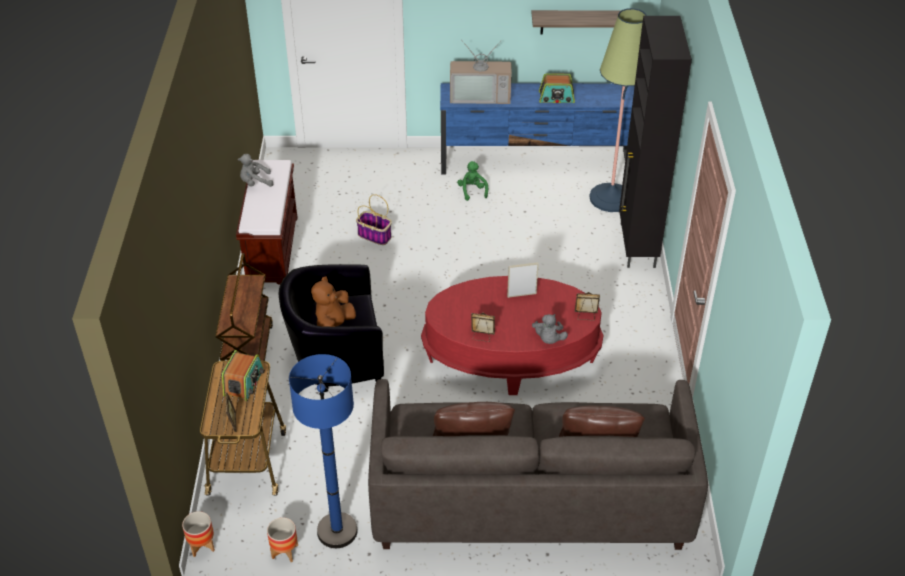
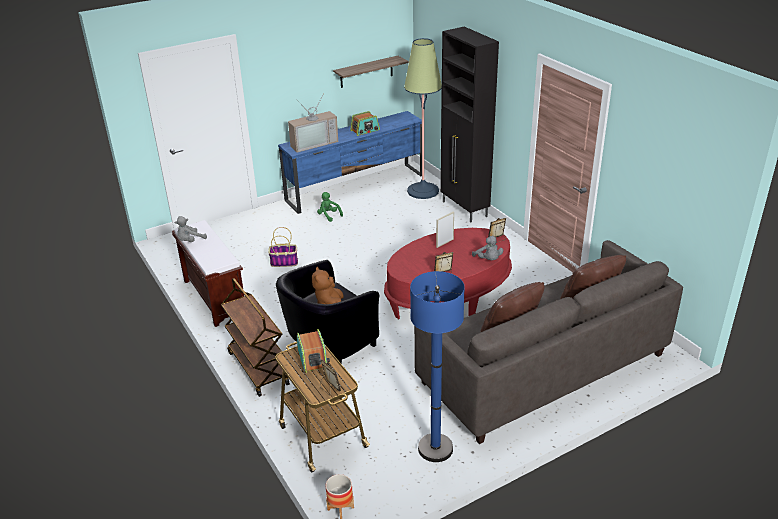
camera: 30 degrees left, 10 degrees down
(285, 551) = (409, 480): planter -> none

